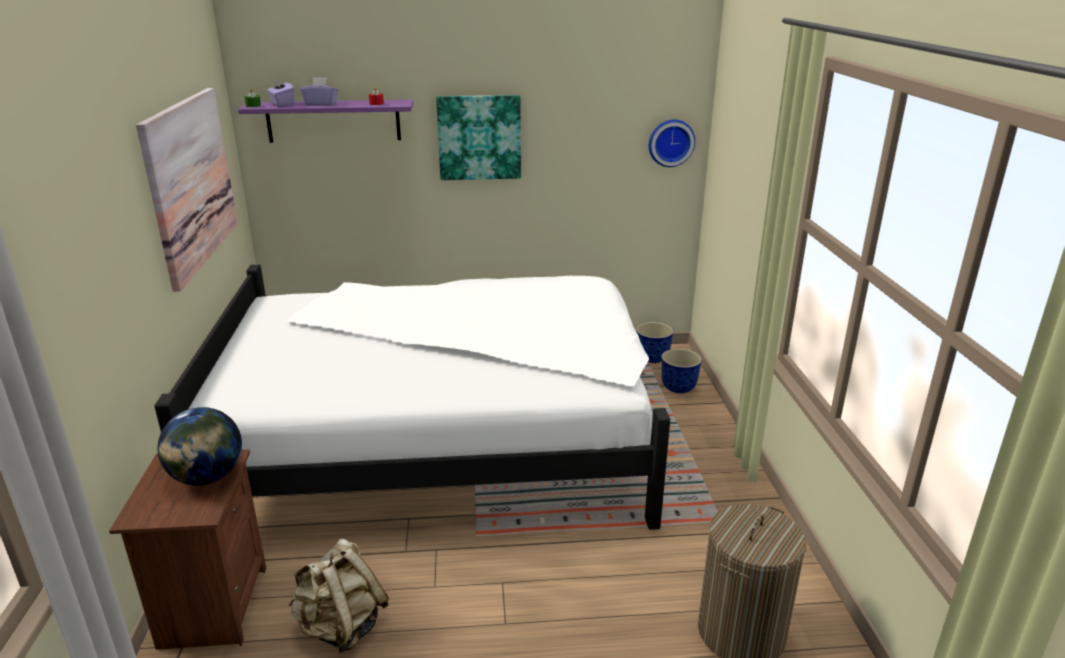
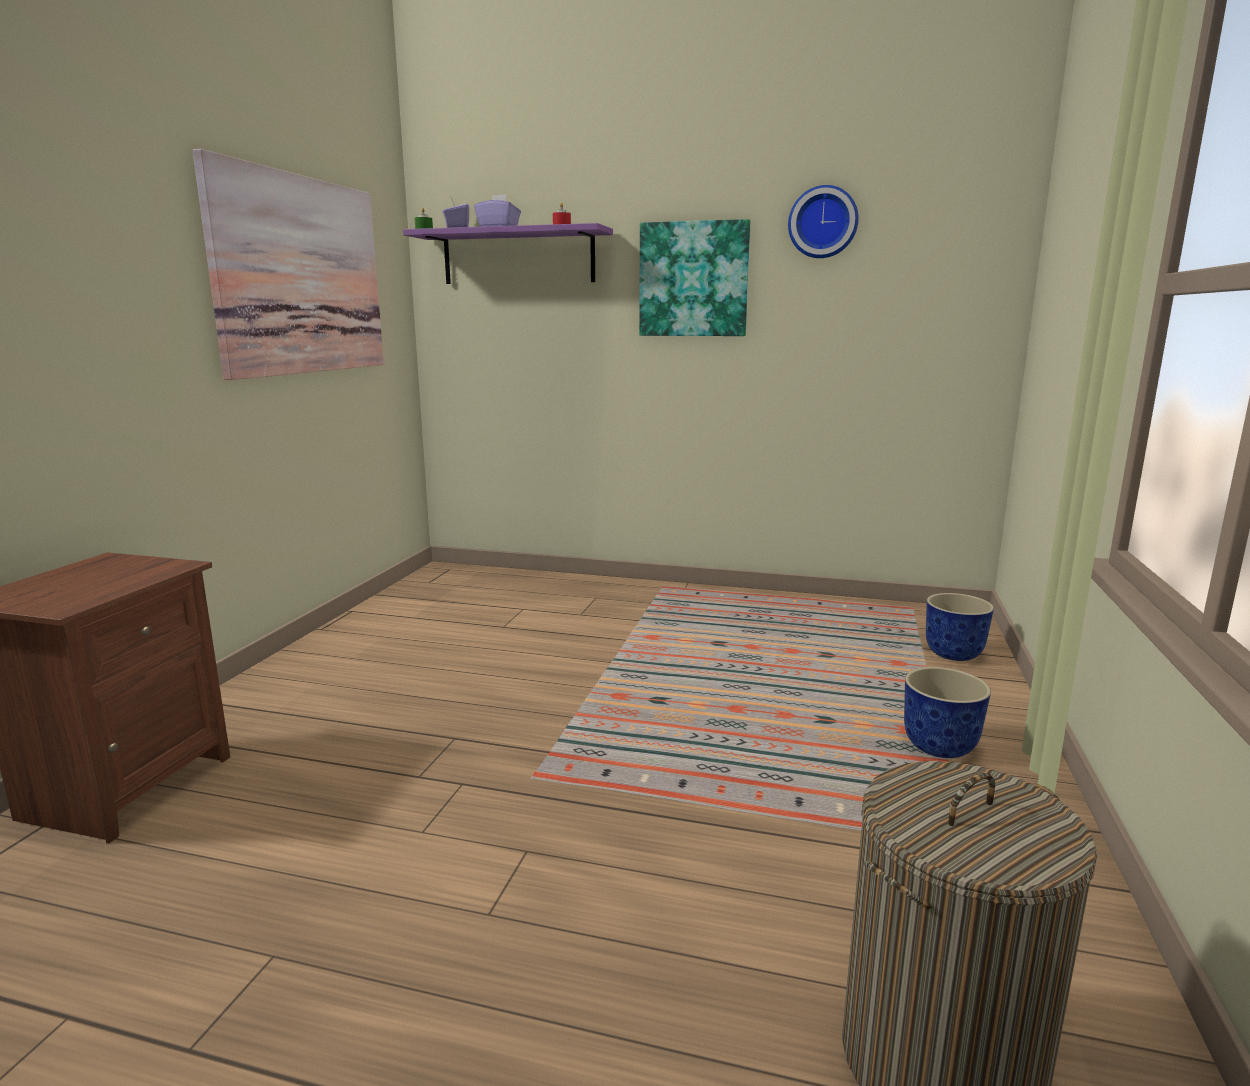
camera: 20 degrees right, 10 degrees down
(207, 477) = (124, 577): globe -> none
(341, 627) = (251, 853): beige backpack -> none
(447, 436) = (577, 658): white bed -> none
(652, 358) = (925, 617): planter -> planter (940, 747)
(670, 142) = (970, 289): wall clock -> wall clock (823, 222)

